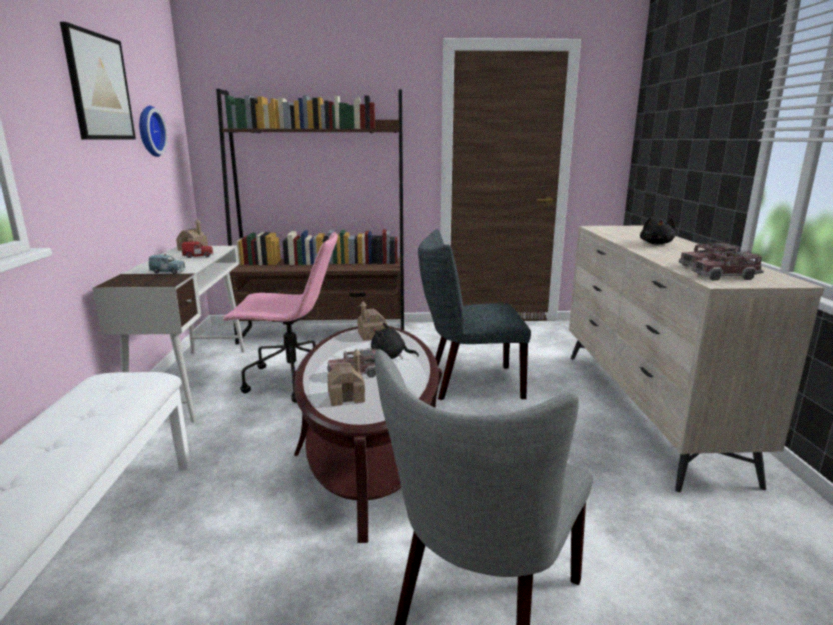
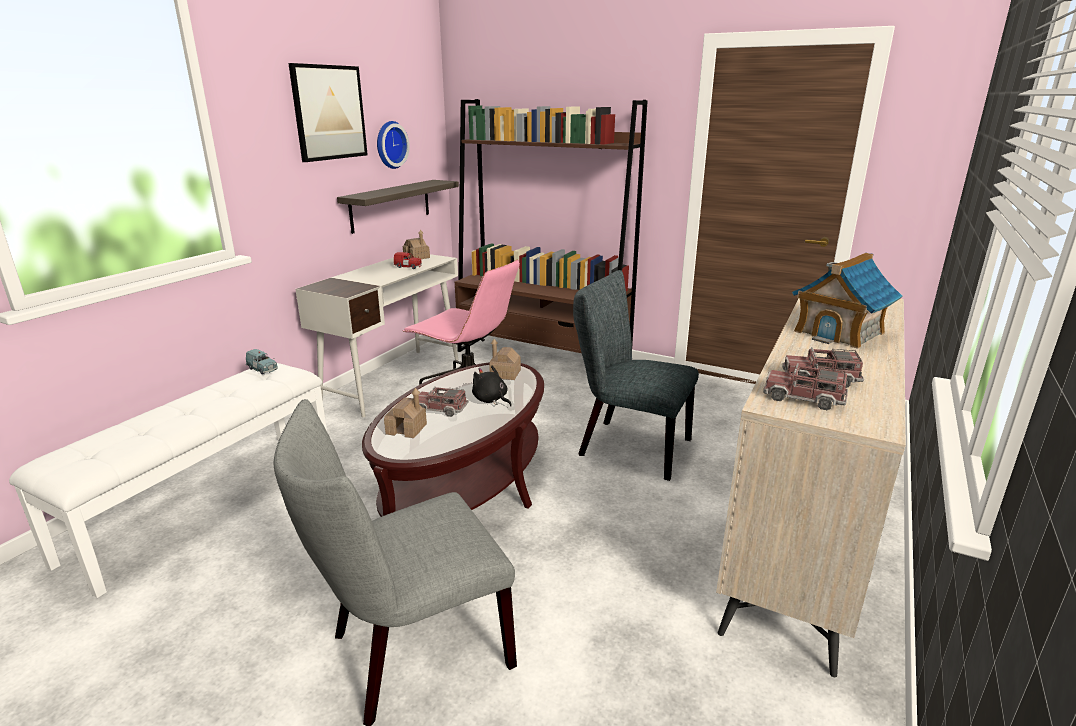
camera: 30 degrees right, 5 degrees up
(155, 196) = (391, 205): none -> shelf
(168, 272) = (363, 281): blue toy car -> blue toy car (262, 369)
(656, 243) = (839, 332): black plush toy -> toy house

